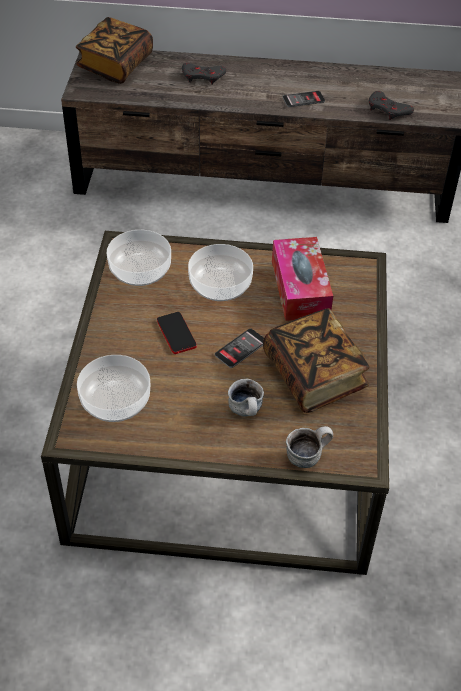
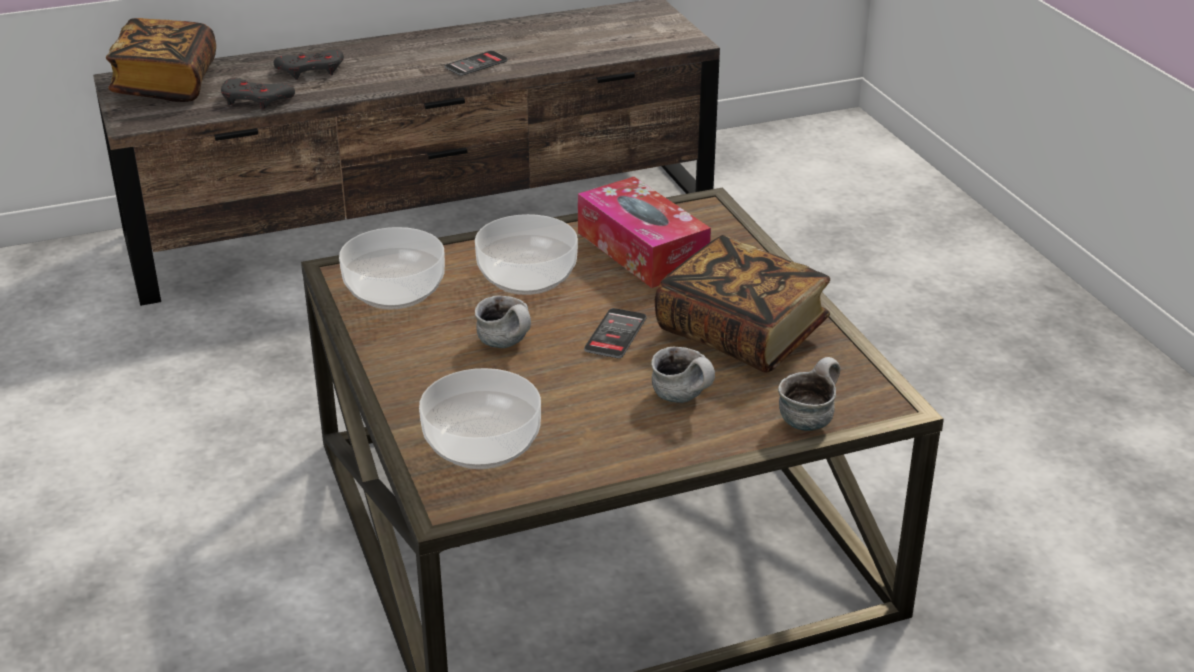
camera: 25 degrees left, 15 degrees down
(176, 333) = (508, 344): phone -> mug
(388, 110) = (599, 51): grey game controller -> grey game controller (255, 99)

